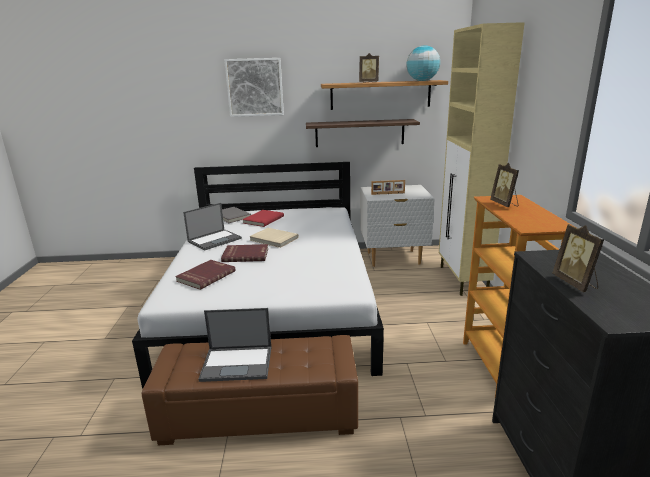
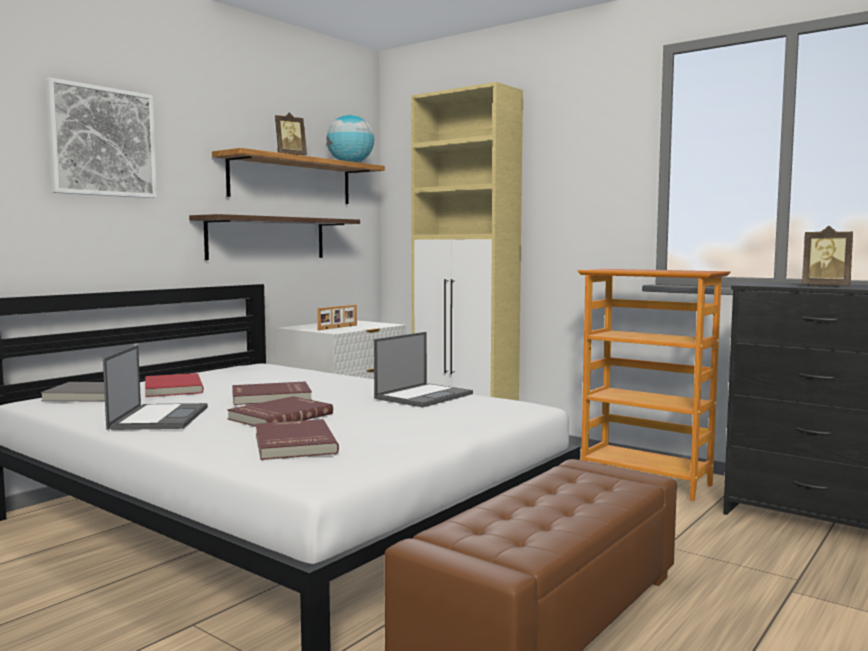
camera: 50 degrees left, 15 degrees down
(238, 363) = (546, 515): laptop -> laptop (424, 396)
(273, 239) = (271, 397): beige book -> red book
(504, 204) = (623, 270): picture frame -> none

